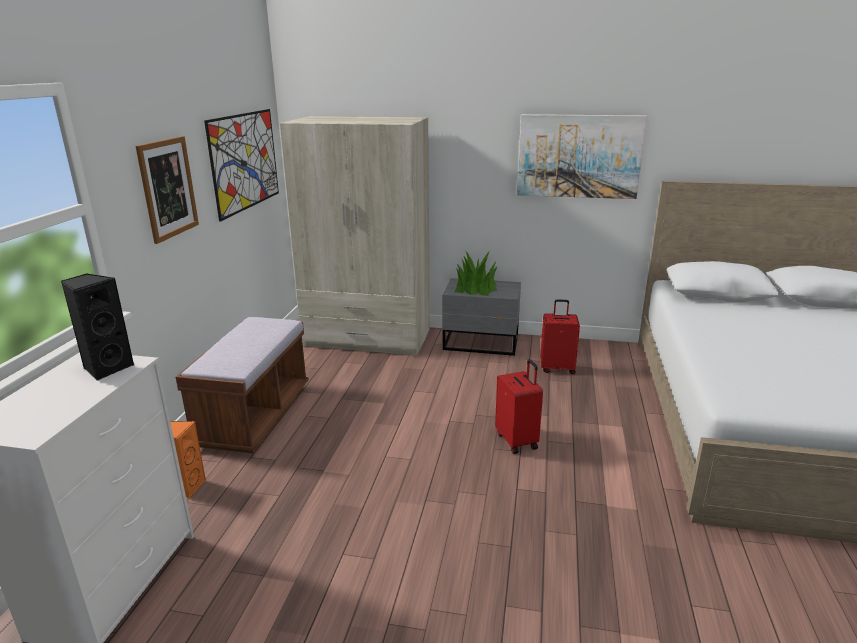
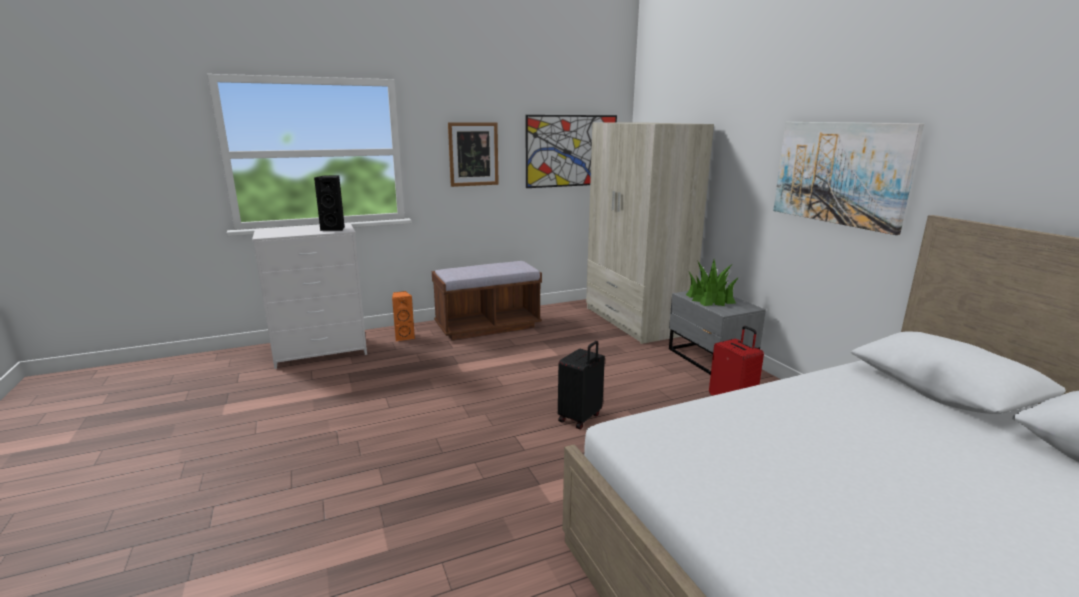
camera: 55 degrees right, 5 degrees down
(517, 441) = (580, 418): red suitcase -> black suitcase

